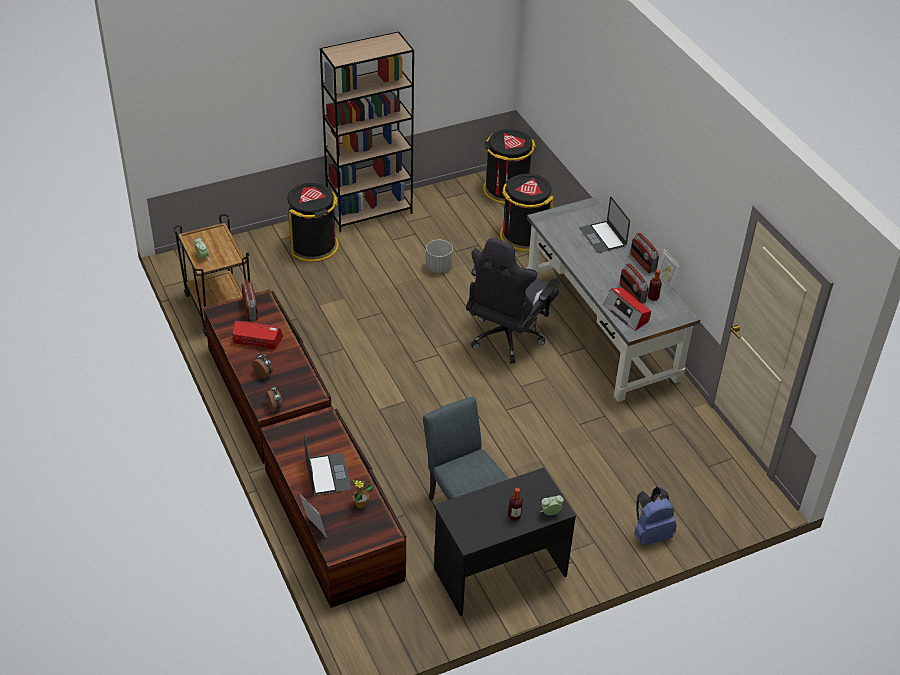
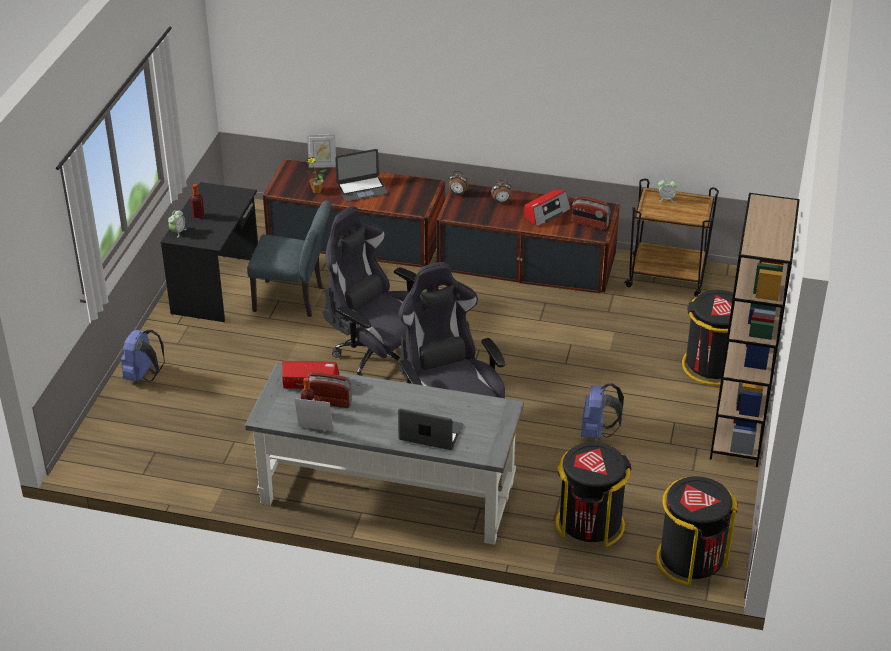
camera: 130 degrees right, 5 degrees down
(327, 474) = (362, 189): laptop -> laptop turned 45 degrees counterclockwise
(438, 267) = (597, 432): grey planter -> blue backpack
(480, 408) = (380, 360): none -> black office chair
(642, 262) = (362, 437): radio -> none

